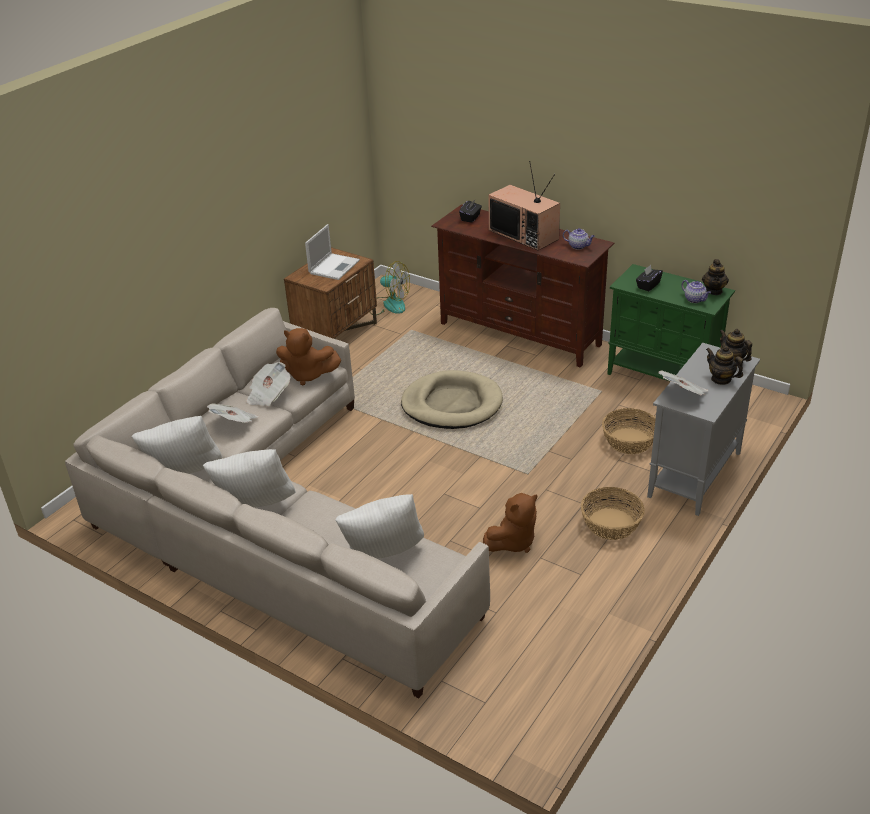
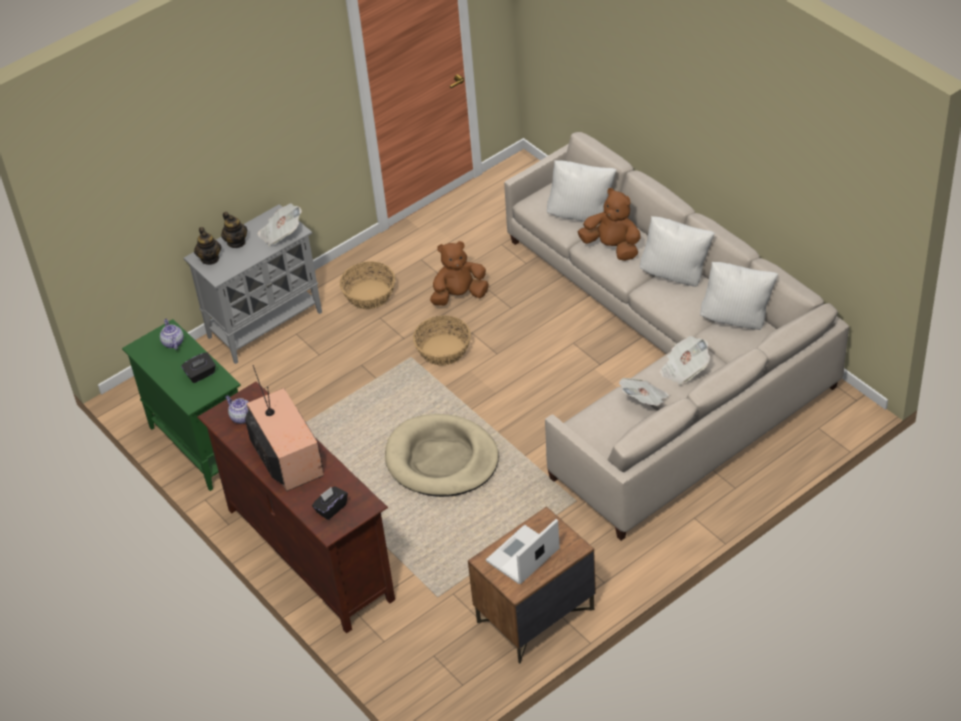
camera: 160 degrees left, 10 degrees up
(307, 375) = (597, 419): brown plush toy -> brown plush toy (612, 247)
(388, 305) = (447, 658): fan -> none
(629, 441) = (294, 372): basket -> basket (443, 349)
(714, 291) = (143, 351): teapot -> none

